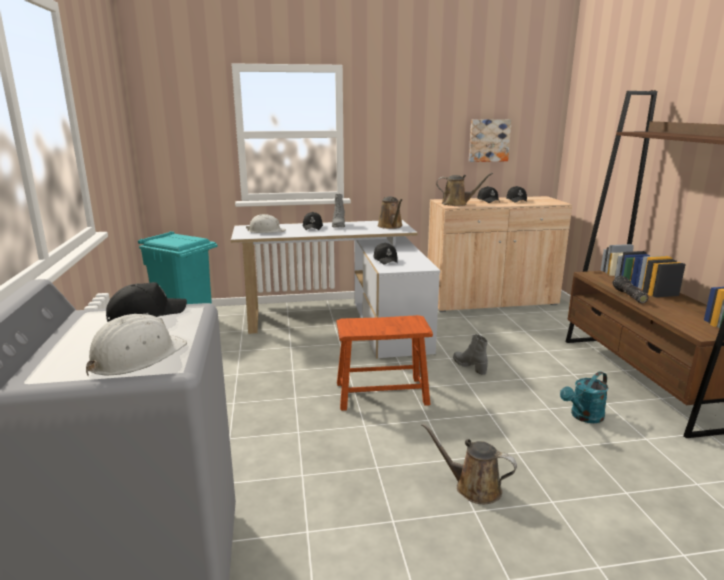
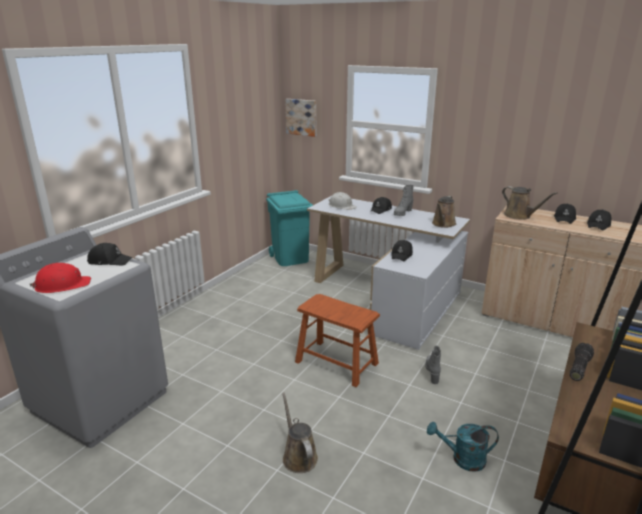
camera: 40 degrees right, 5 degrees up
(136, 357) = (62, 285): white hard hat -> red hard hat
(488, 140) = (586, 154): picture -> picture (302, 117)

